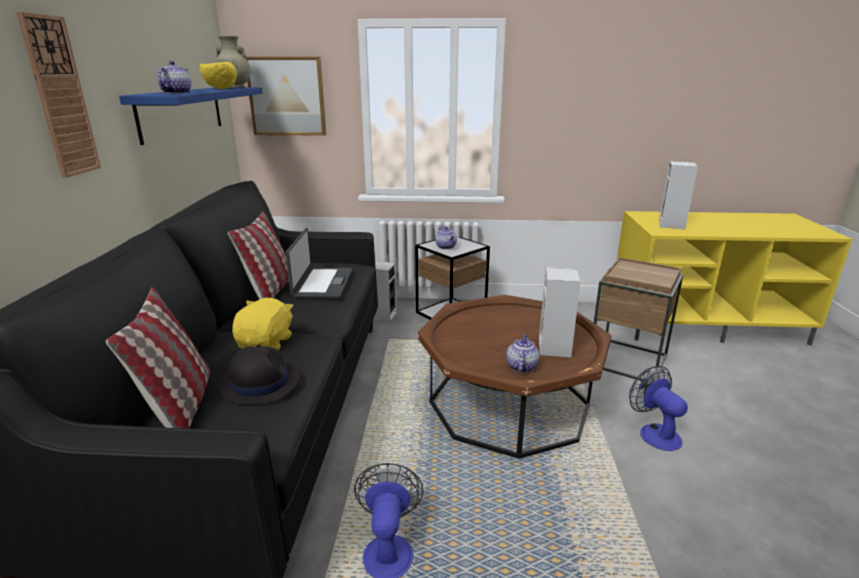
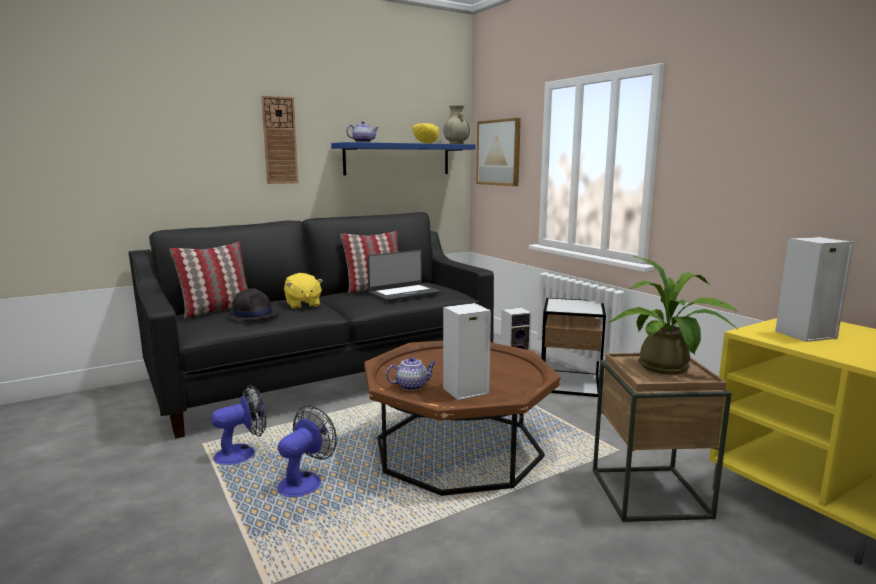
camera: 55 degrees right, 10 degrees down
(266, 343) = (303, 305): yellow plush toy -> yellow plush toy turned 90 degrees clockwise
(446, 247) = (564, 305): teapot -> none
(645, 272) = (668, 369): none -> potted plant
(654, 432) = (516, 538): fan -> fan (305, 481)

